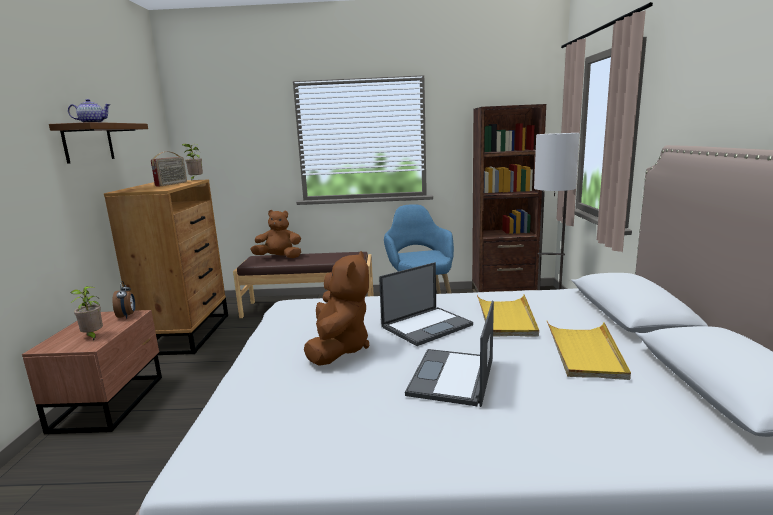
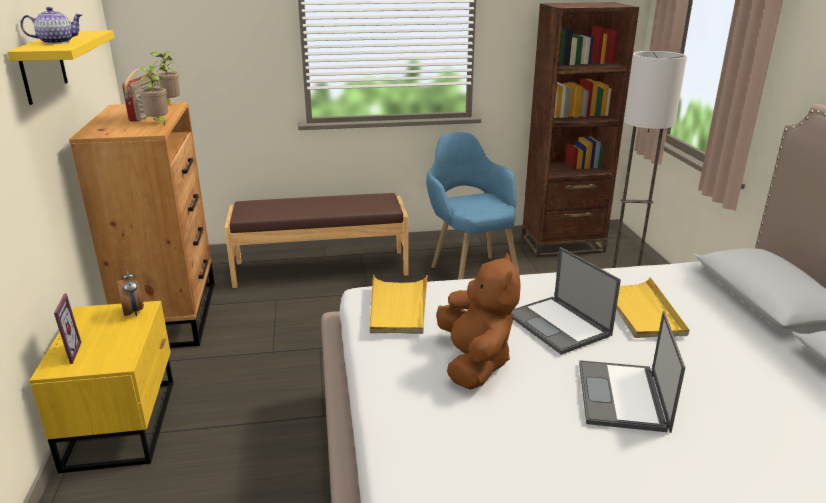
camera: 10 degrees left, 10 degrees up
(59, 339) = (65, 354): none -> picture frame
(88, 142) = (43, 67): brown shelf -> yellow shelf
(93, 336) = (111, 348): potted plant -> potted plant (158, 123)
(111, 402) = (124, 422): brown nightstand -> yellow nightstand
(279, 258) = (281, 205): brown plush toy -> none
(427, 325) = (559, 325): laptop -> laptop turned 105 degrees clockwise
(585, 352) = (742, 355): yellow tray -> yellow tray (398, 307)

